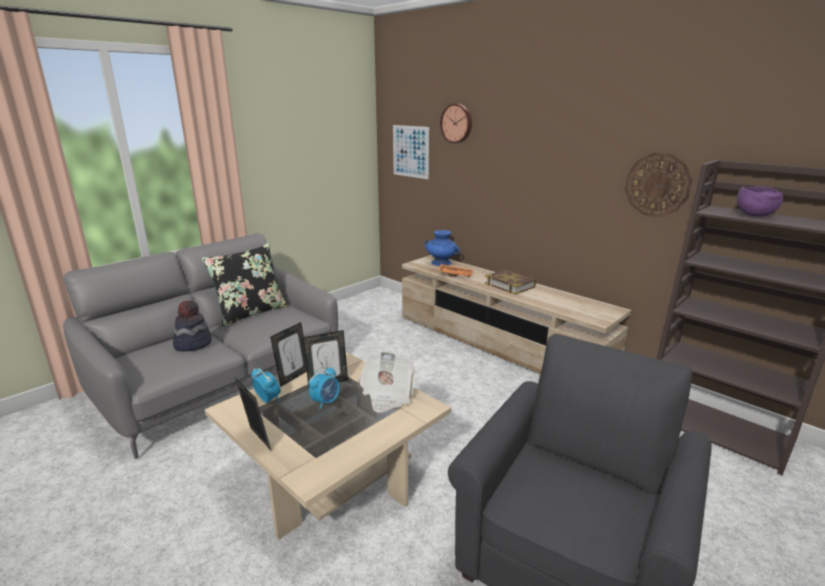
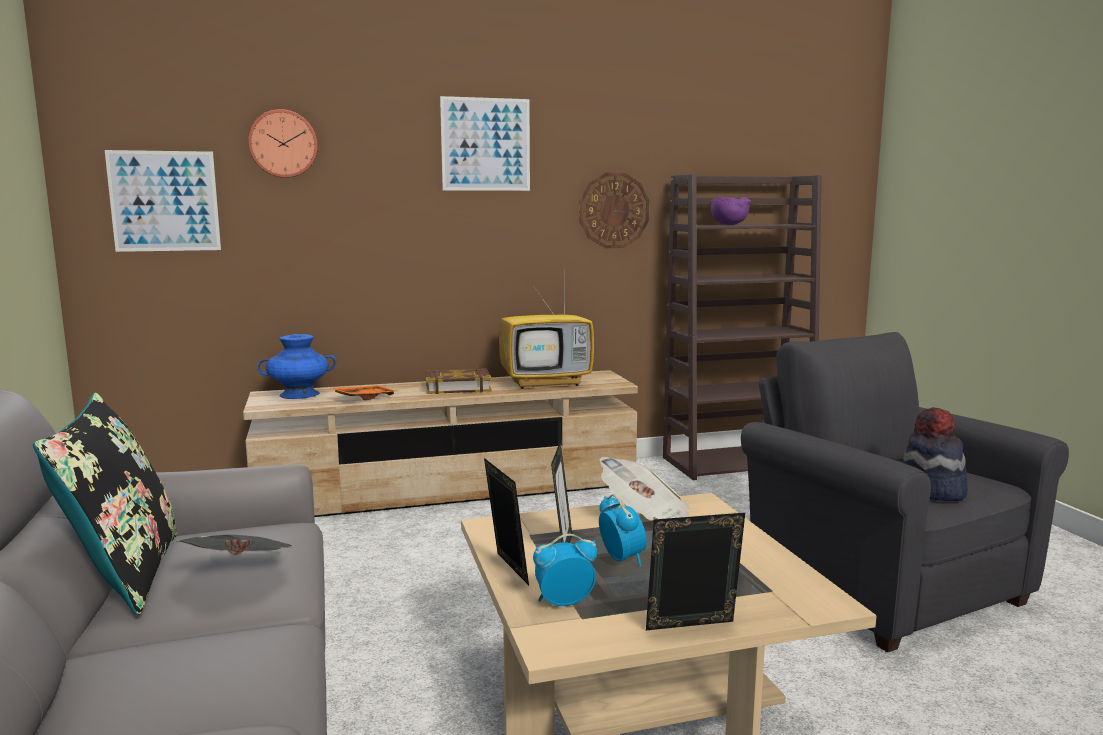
camera: 60 degrees left, 10 degrees down
(193, 344) = (176, 658): hat -> hat (931, 491)
(259, 328) = (241, 572): none -> newspaper
(560, 302) = (547, 383): none -> television
(564, 126) = (486, 144): none -> picture

